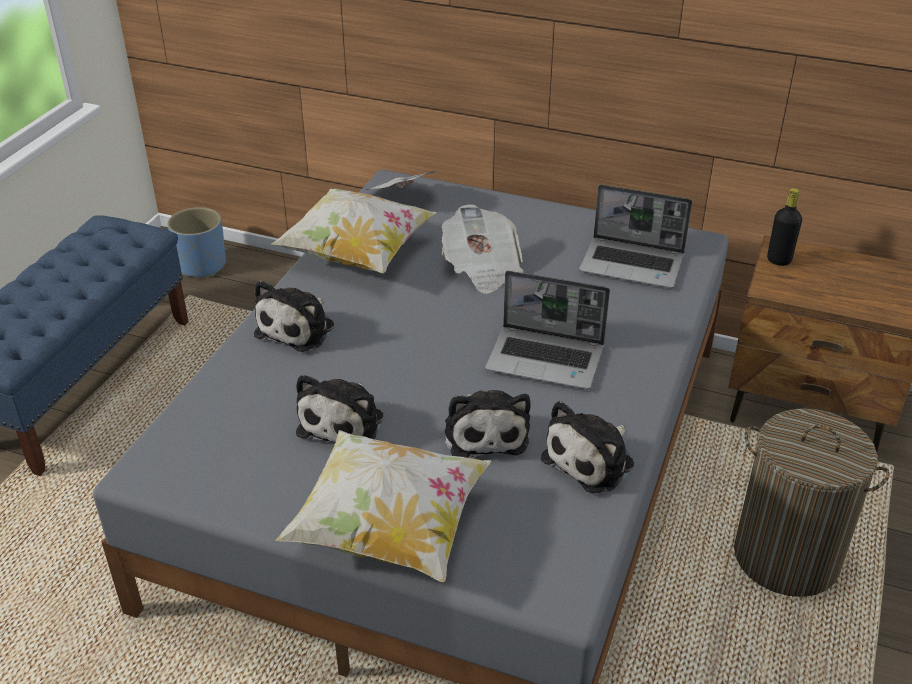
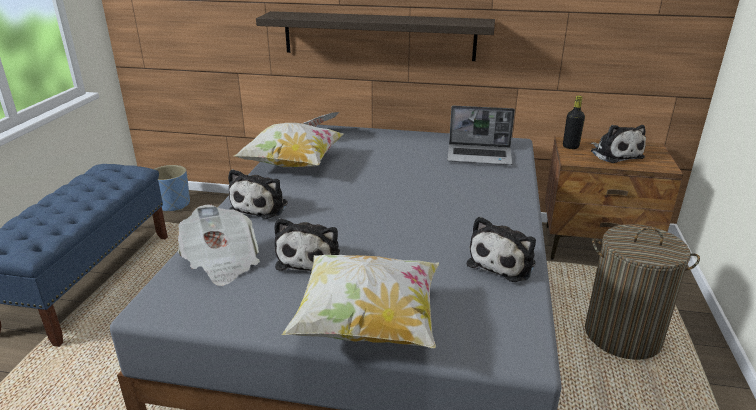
camera: 10 degrees left, 10 degrees down
(482, 268) = (381, 165): newspaper -> newspaper (221, 262)
(485, 433) = (419, 254): plush toy -> plush toy (615, 154)
(505, 58) = (378, 36): none -> shelf
(547, 359) = (445, 208): laptop -> none

